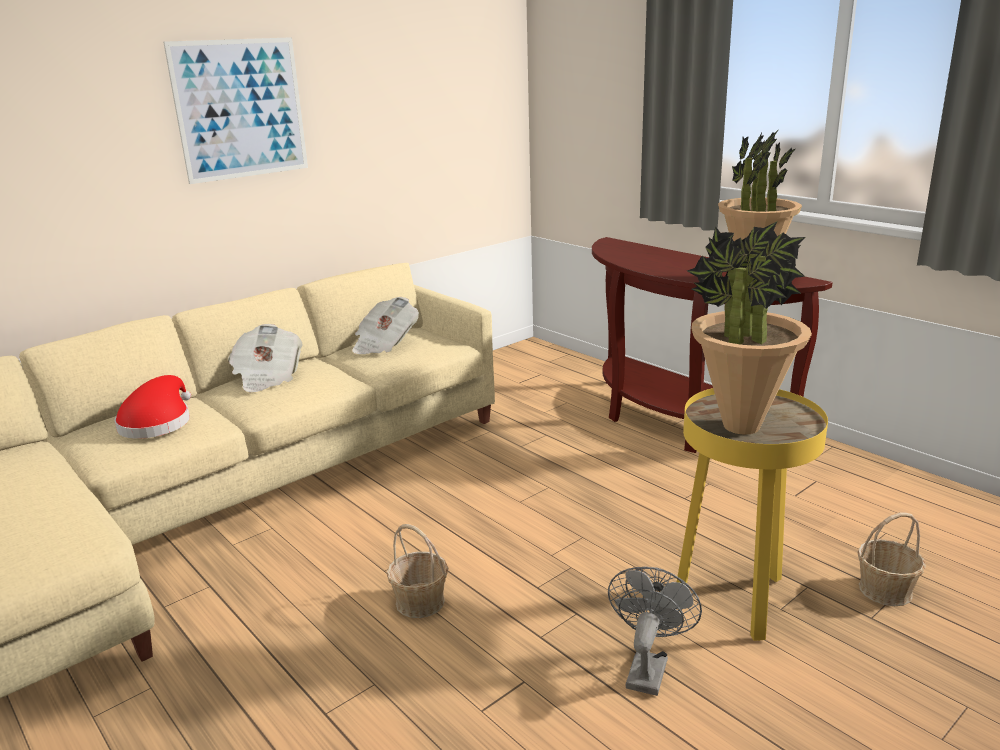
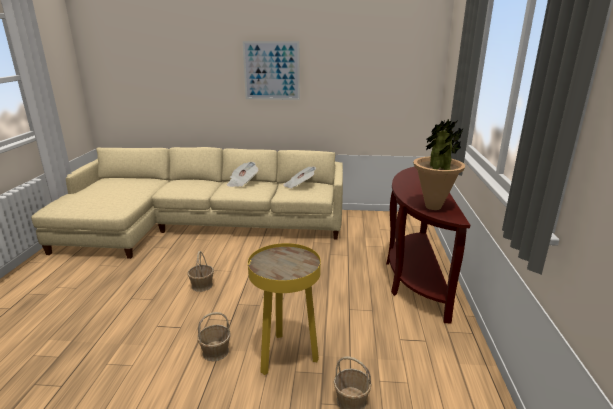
camera: 45 degrees right, 0 degrees up
(157, 422) = (190, 185): red hat -> none
(647, 667) = (215, 351): grey fan -> basket
(740, 426) = (271, 263): potted plant -> none

